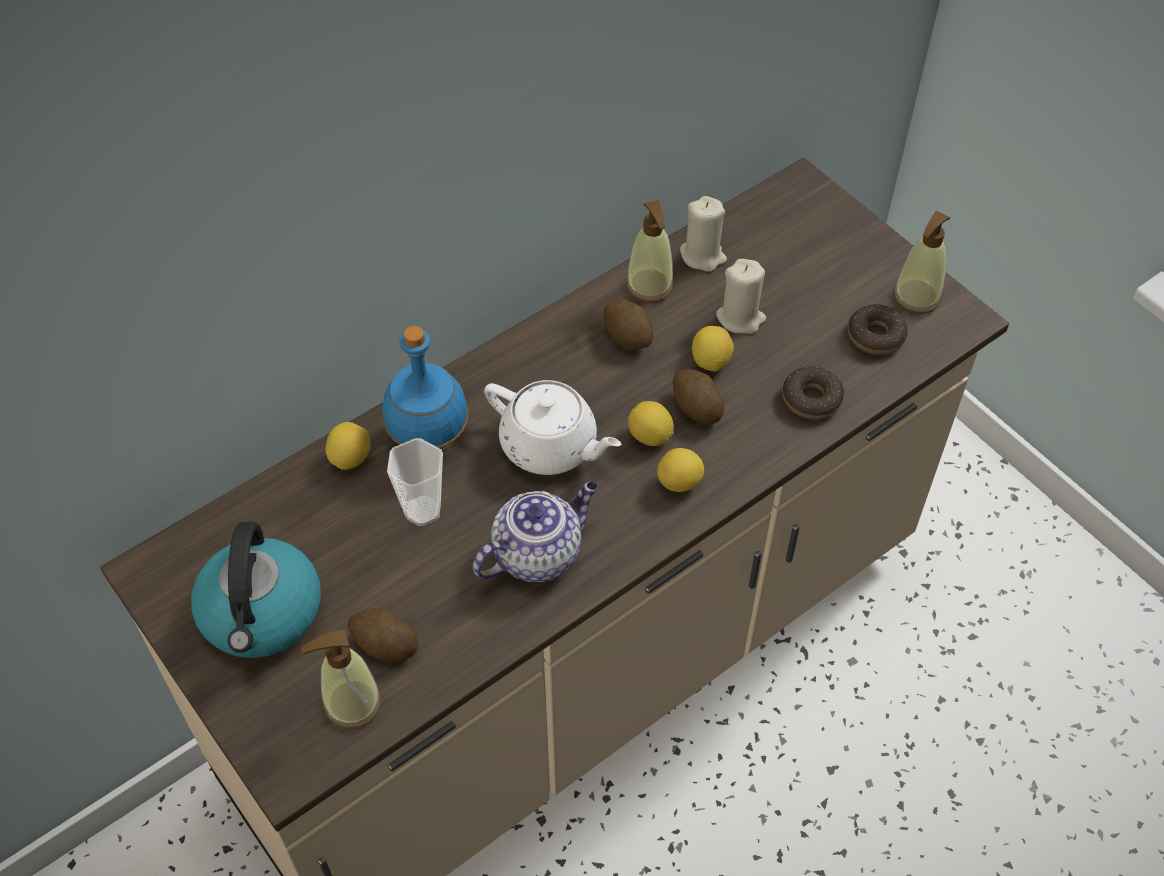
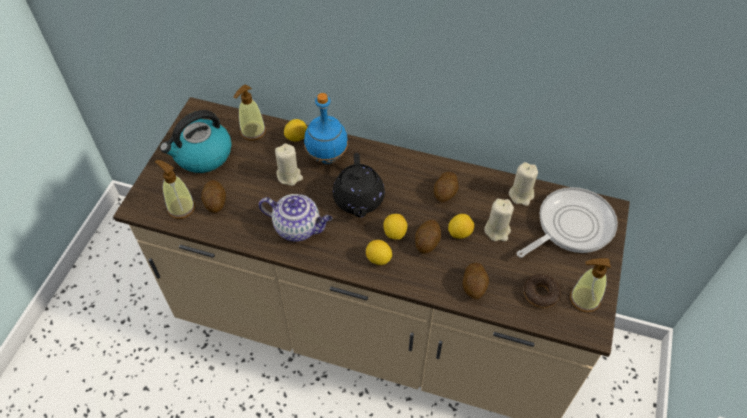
camera: 55 degrees right, 0 degrees up
(423, 510) = (289, 176): cup -> beige candle
(551, 446) = (358, 200): white teapot -> black teapot
(649, 286) = (482, 185): soap dispenser -> soap dispenser (253, 131)
(796, 238) = (571, 226): none -> frying pan
(811, 399) = (474, 286): donut -> potato

